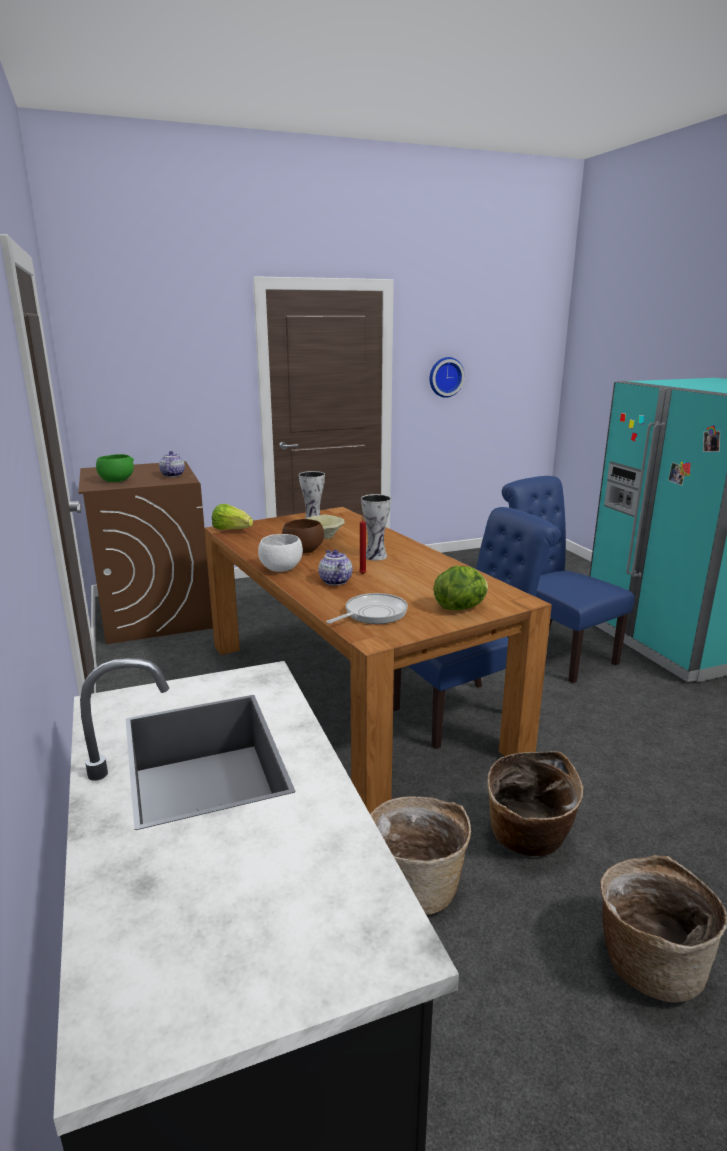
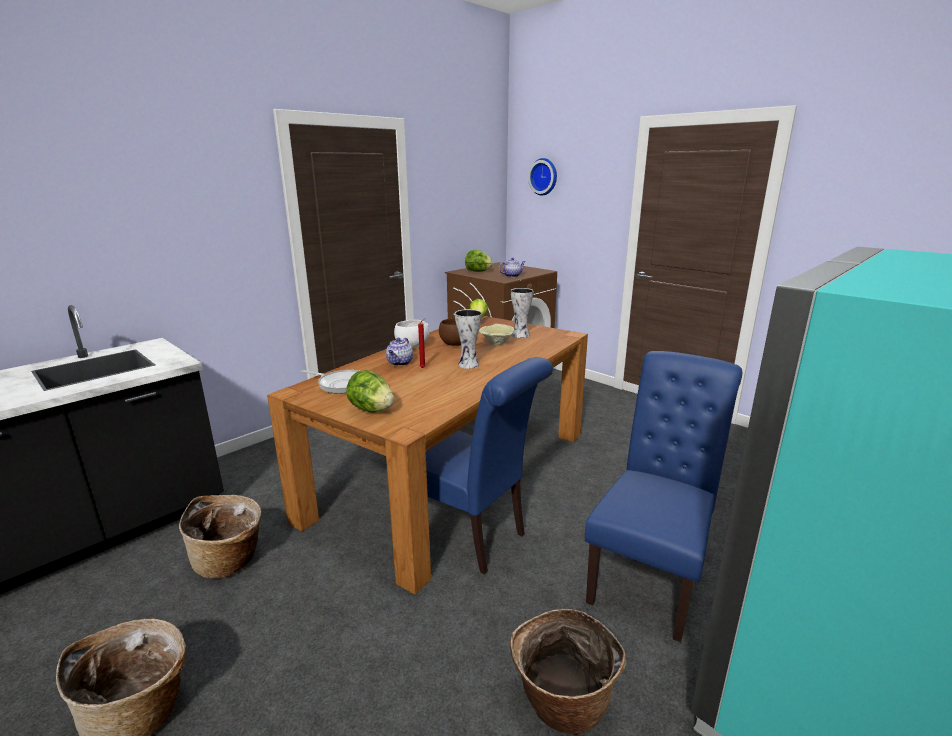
camera: 65 degrees right, 0 degrees up
(116, 481) = (478, 271): green bowl -> lettuce
(335, 581) = (400, 363): teapot -> teapot turned 150 degrees clockwise
(445, 377) = (856, 229): wall clock -> wall clock (544, 176)
(528, 839) = (290, 610): basket -> basket (561, 703)

